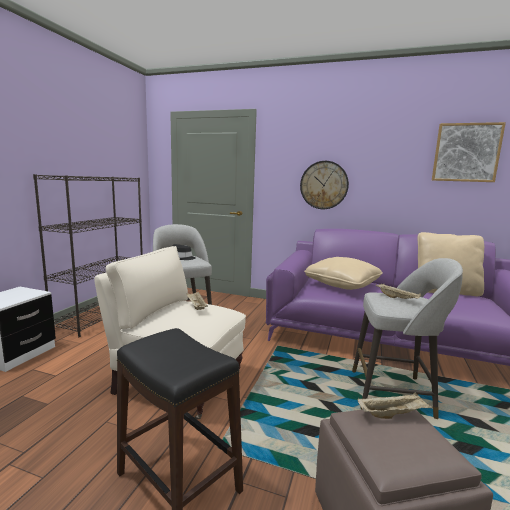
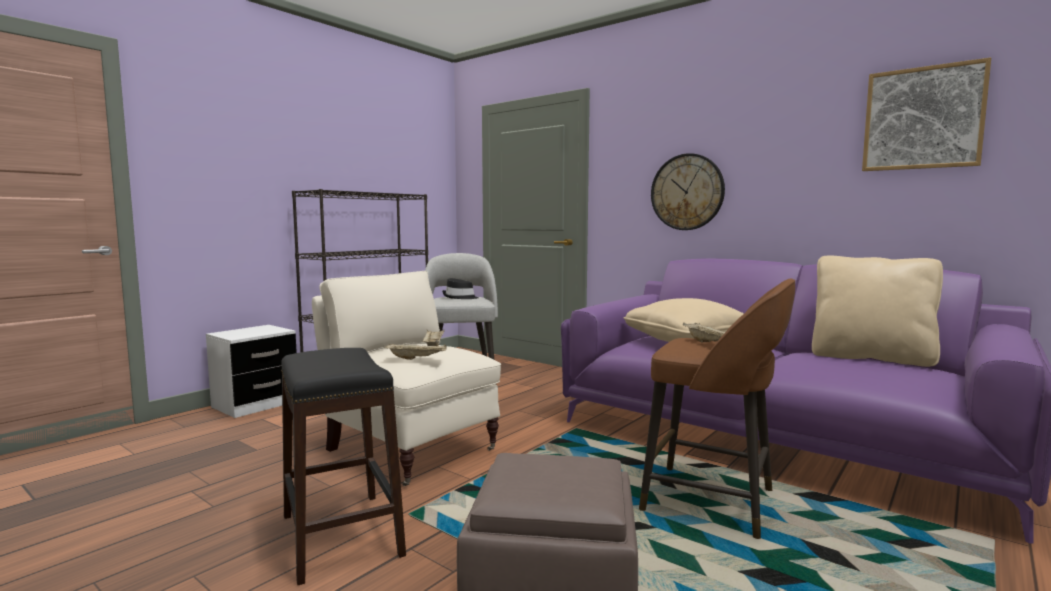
camera: 20 degrees right, 5 degrees down
(392, 414) = (570, 460): beige tray -> beige tray (417, 358)
(394, 393) = (713, 501): grey stool -> brown stool

